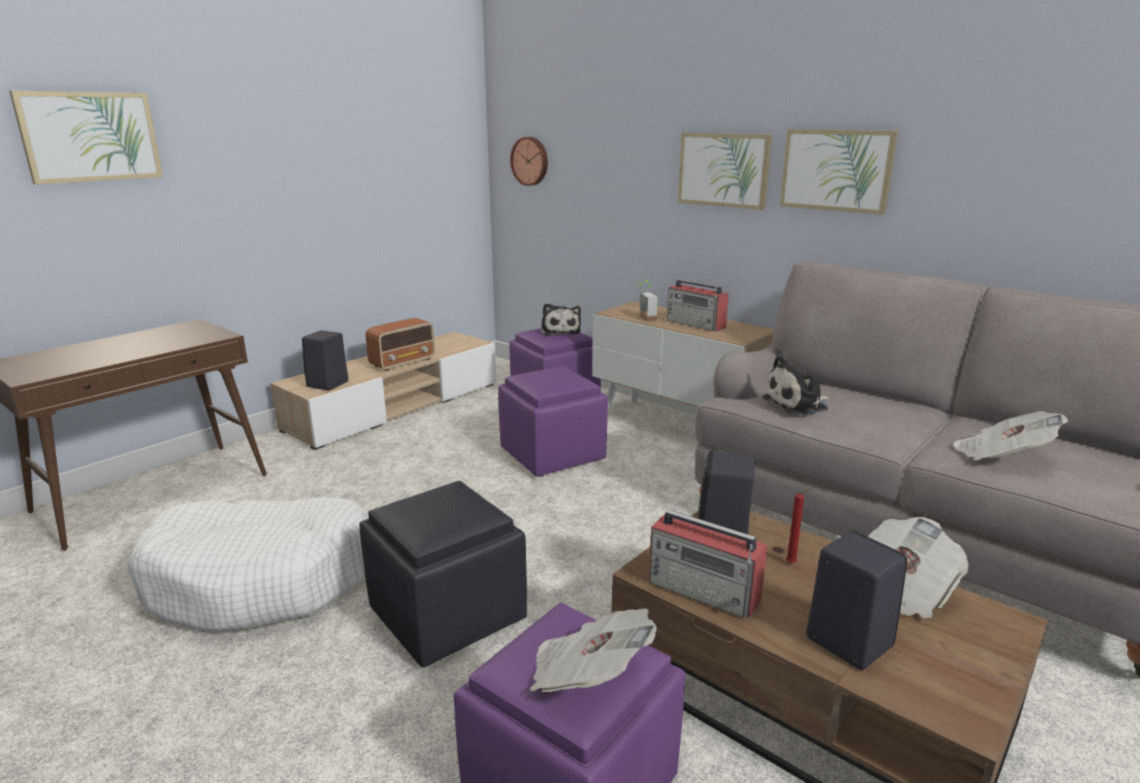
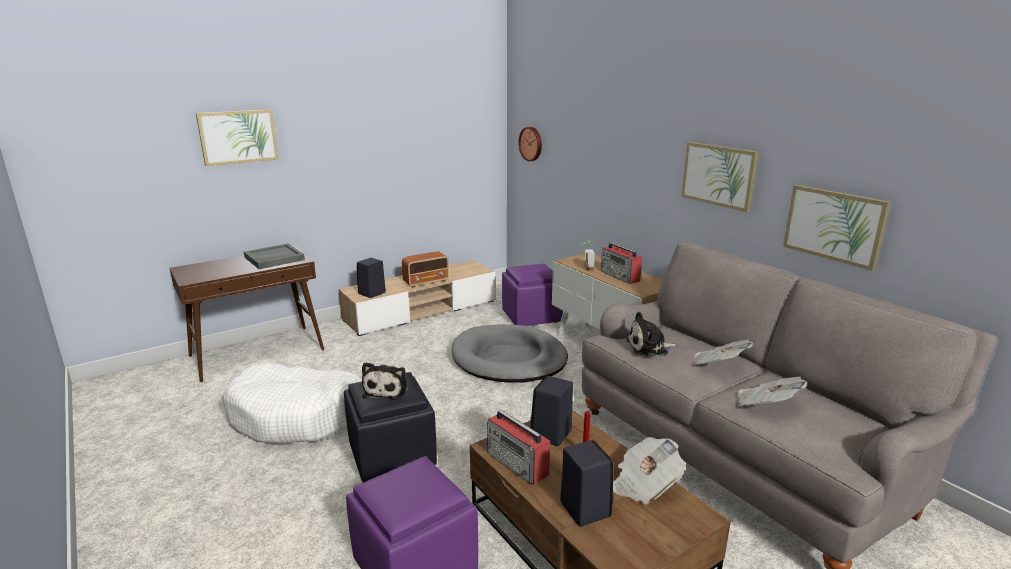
camera: 15 degrees right, 0 degrees up
(172, 337) = (274, 259): none -> grey tray
(553, 455) = (509, 358): purple ottoman -> grey dog bed
(560, 331) = (537, 269): plush toy -> plush toy (387, 390)
(588, 676) = (412, 498): newspaper -> newspaper (718, 365)
(723, 170) = (648, 165): picture -> picture (834, 225)

